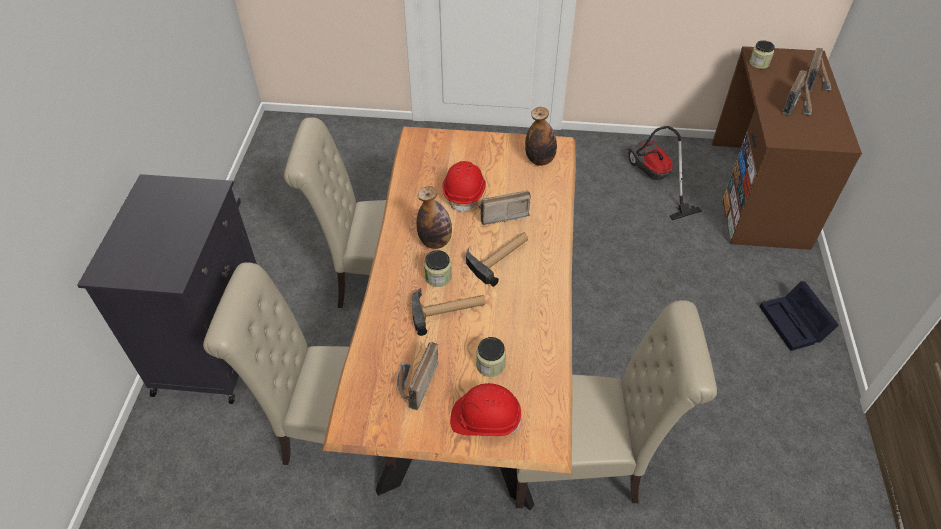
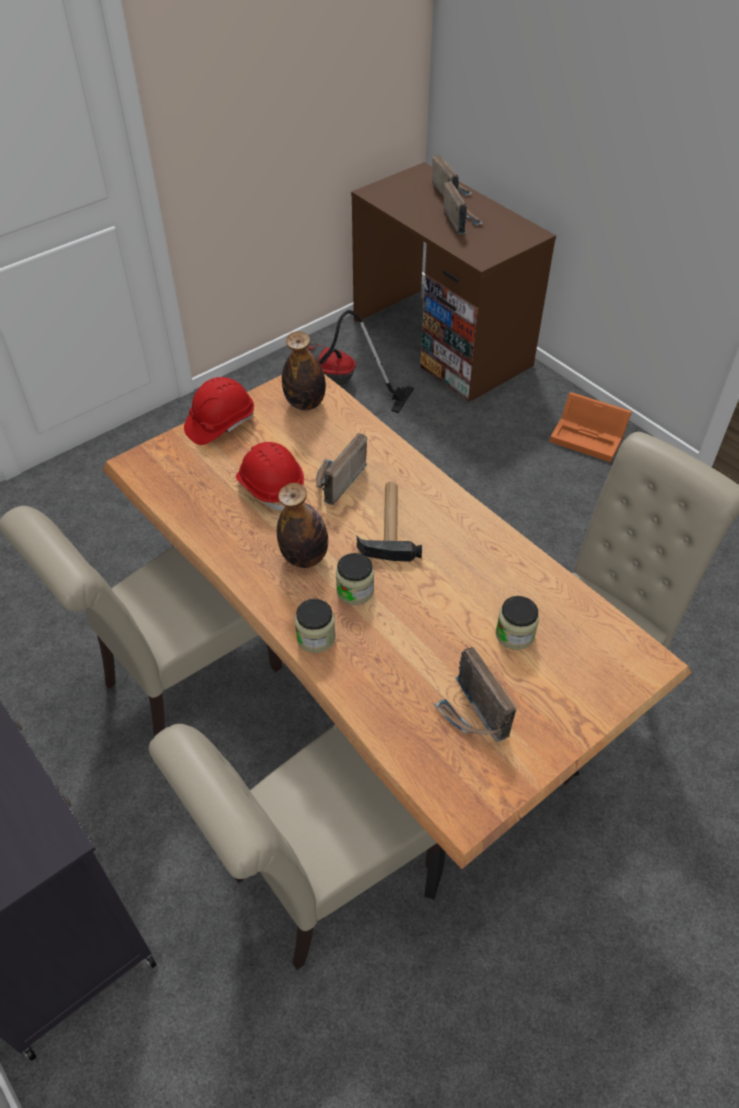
camera: 45 degrees left, 0 degrees up
(448, 309) = (407, 615): hammer -> none
(485, 419) = (575, 688): red hard hat -> red hard hat (220, 423)
(759, 63) = (385, 200): jar -> jar (316, 637)
(795, 324) = (589, 437): black storage box -> orange storage box

